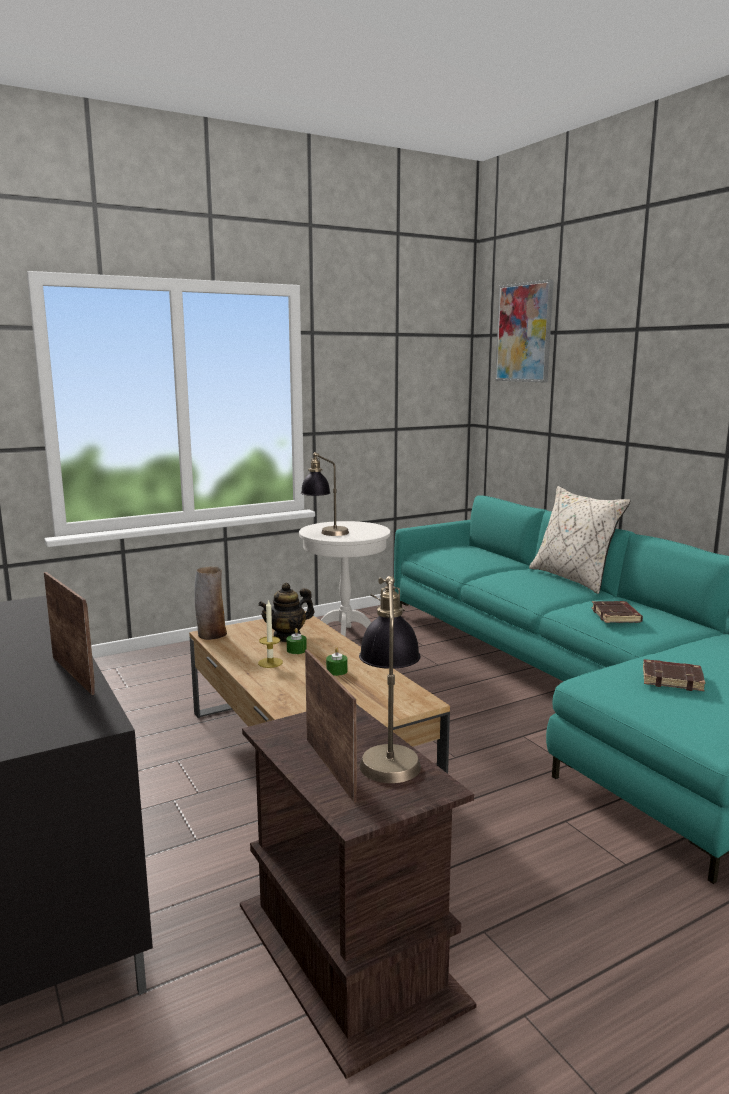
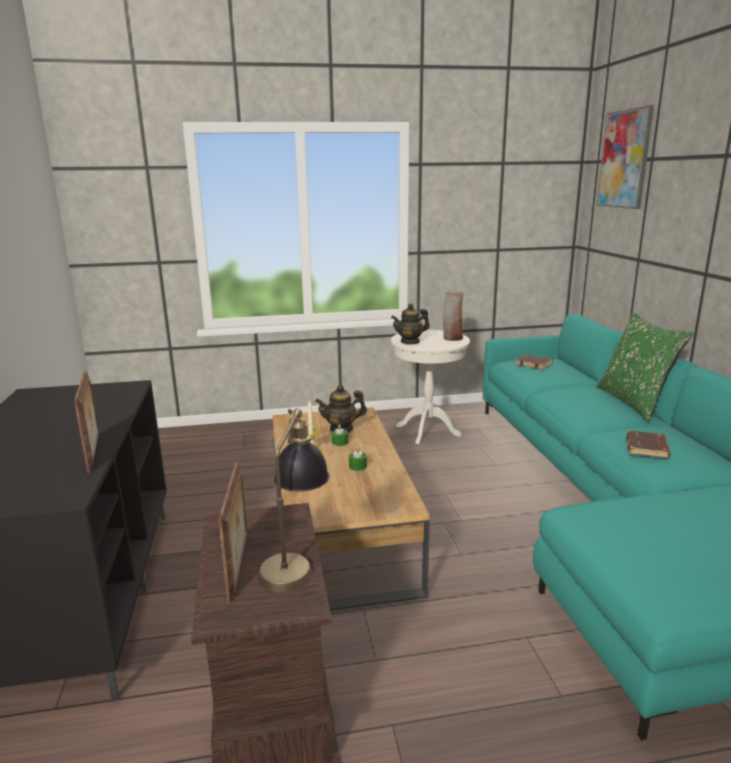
camera: 20 degrees right, 5 degrees up
(211, 635) = (285, 420): vase -> vase (452, 338)
(325, 534) = (410, 341): table lamp -> teapot
(573, 578) = (634, 402): beige pillow -> green pillow
(672, 679) = (658, 526): brown book -> brown book (534, 364)

